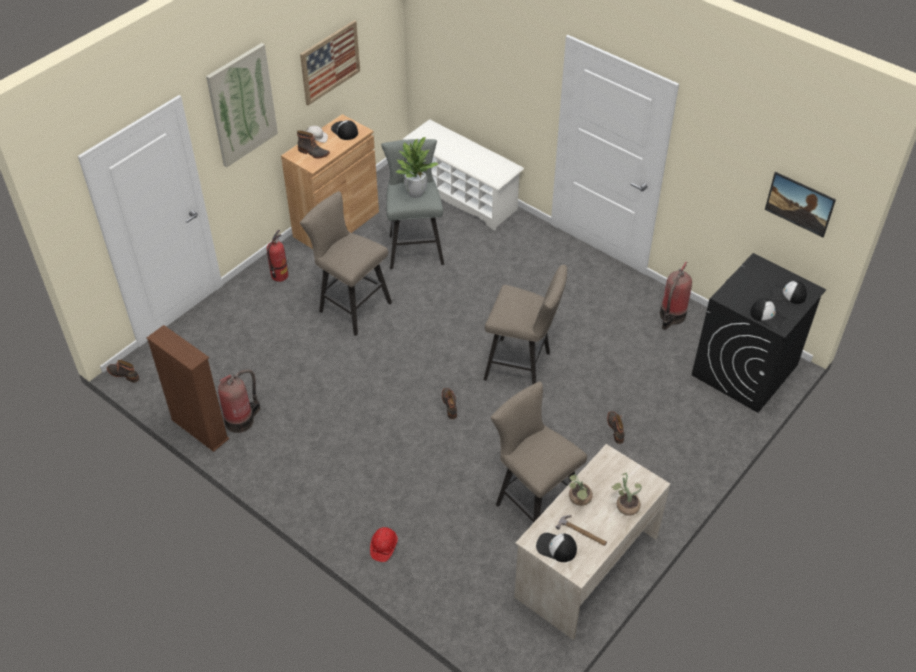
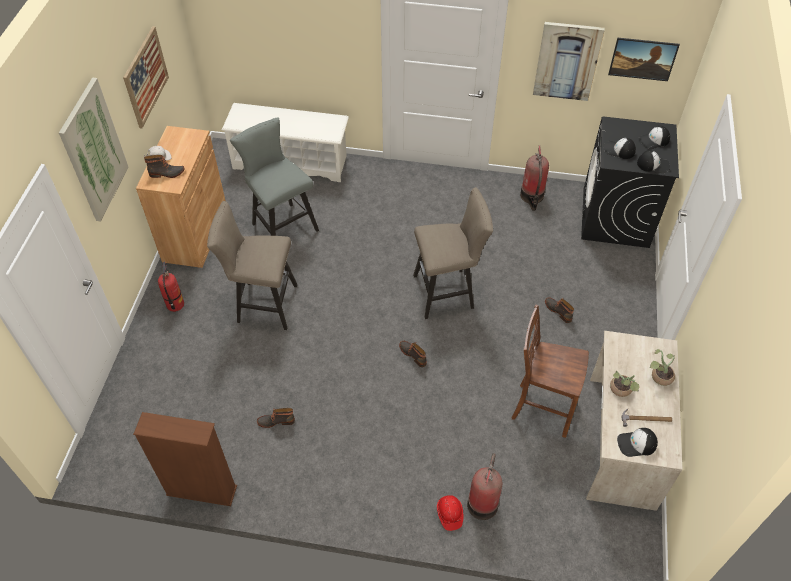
camera: 30 degrees left, 5 degrees up
(124, 374) = (84, 473): boot -> boot (276, 421)
(241, 420) = (236, 461): fire extinguisher -> fire extinguisher (483, 502)
(344, 131) = (182, 141): cap -> cap (618, 150)
(415, 193) = (280, 174): potted plant -> none
(532, 503) = (541, 408): beige stool -> brown chair
(726, 181) = (567, 61): none -> picture

